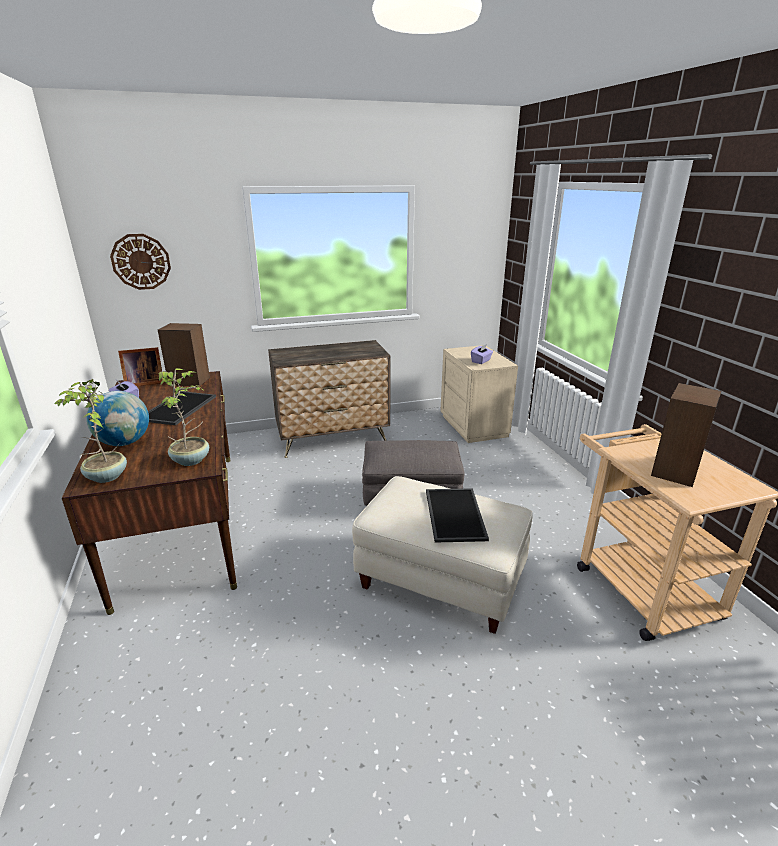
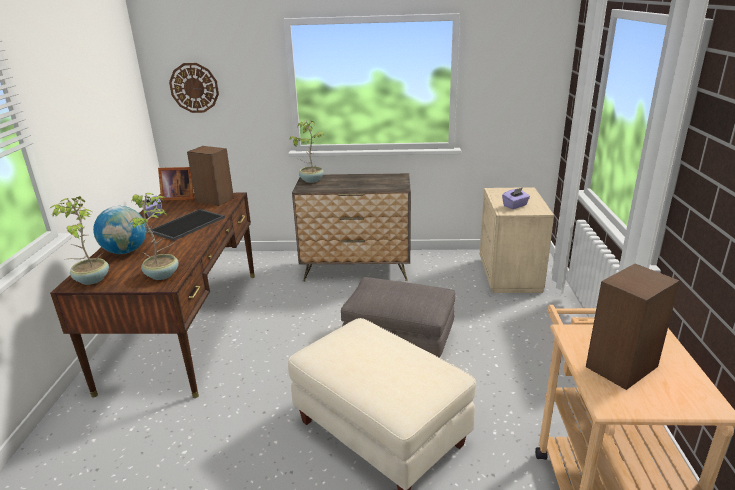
camera: 20 degrees right, 0 degrees up
(284, 353) = (311, 180): none -> potted plant
(453, 514) = (385, 367): tray -> none

